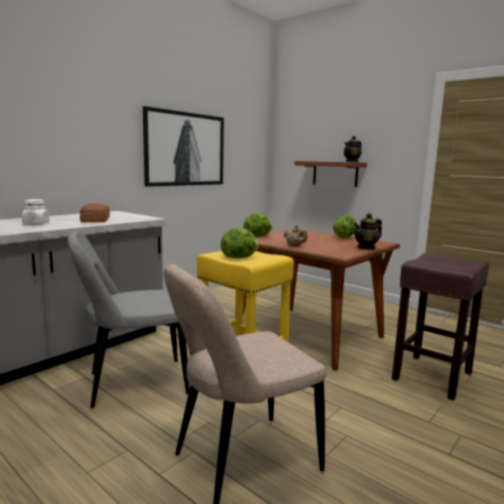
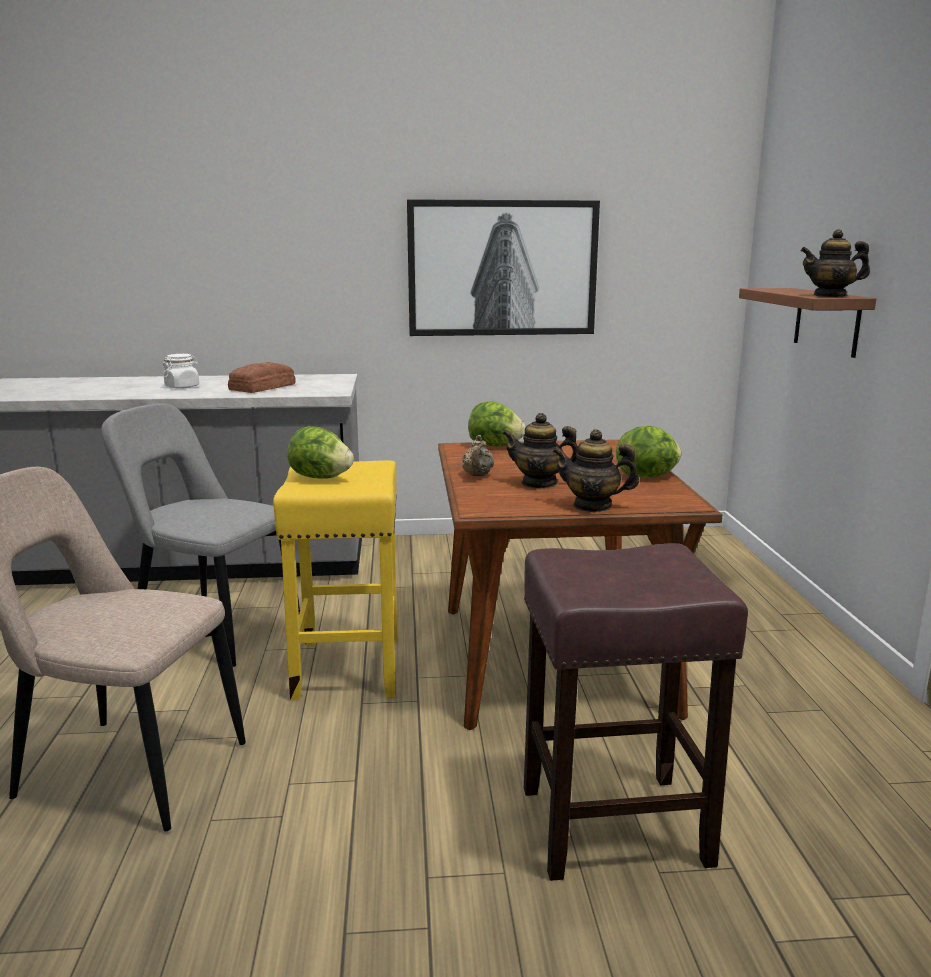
camera: 45 degrees right, 5 degrees up
(324, 245) = (539, 483): none -> teapot

